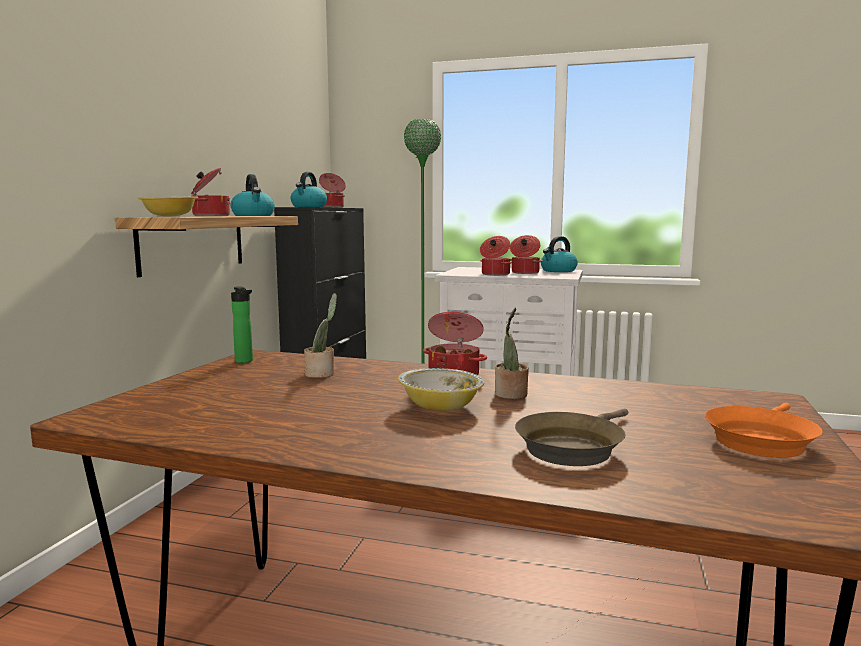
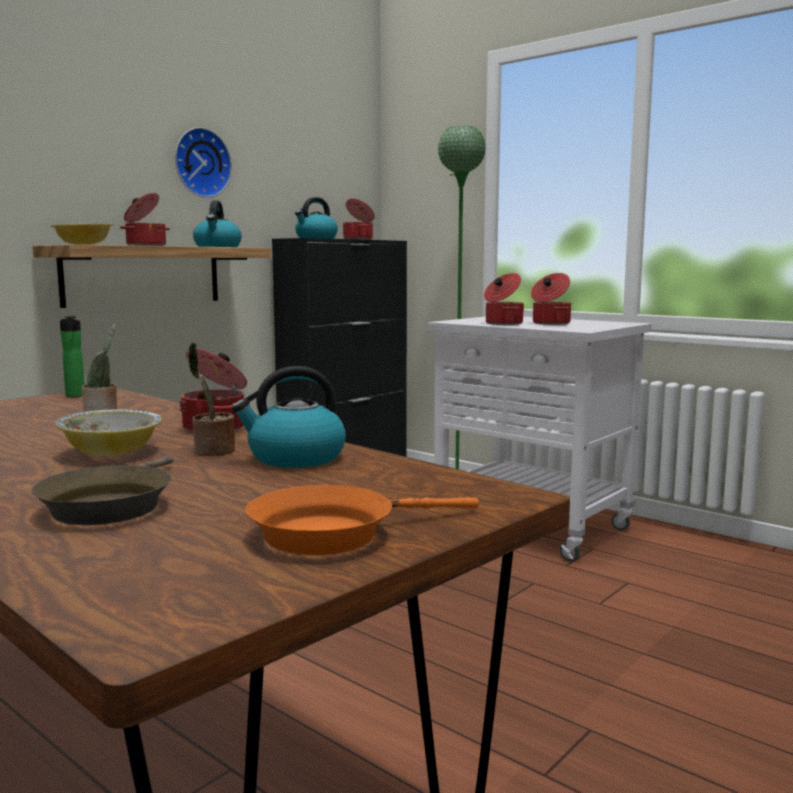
camera: 25 degrees right, 0 degrees up
(227, 139) = (200, 163): none -> wall clock
(558, 271) = (607, 323): kettle -> kettle (295, 458)
(572, 447) = (110, 505): brown frying pan -> brown frying pan turned 60 degrees counterclockwise

